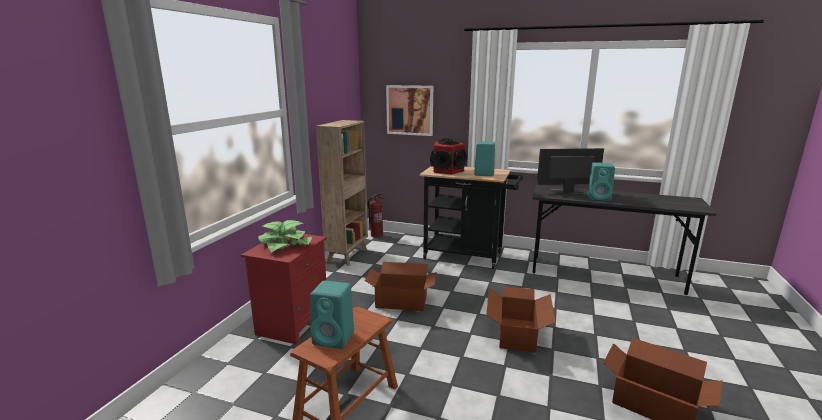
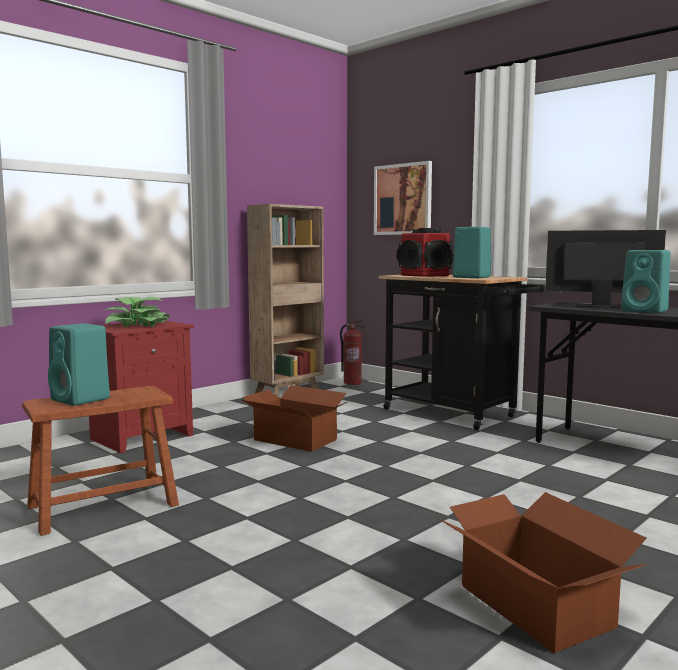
camera: 25 degrees right, 10 degrees down
(517, 334) = (415, 493): cardboard box -> none

